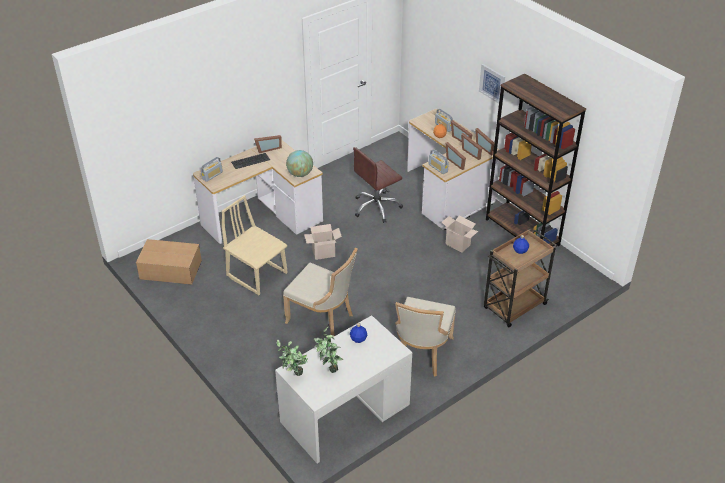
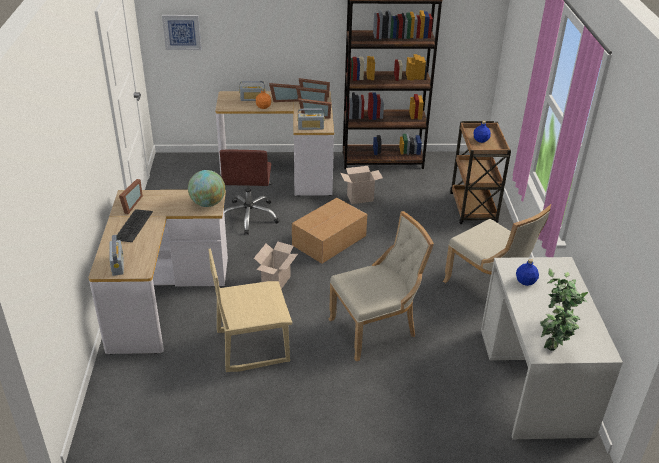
camera: 55 degrees left, 5 degrees down
(170, 269) = (153, 421): cardboard box -> cardboard box (328, 240)
(492, 83) = (300, 20): picture -> picture (182, 32)

